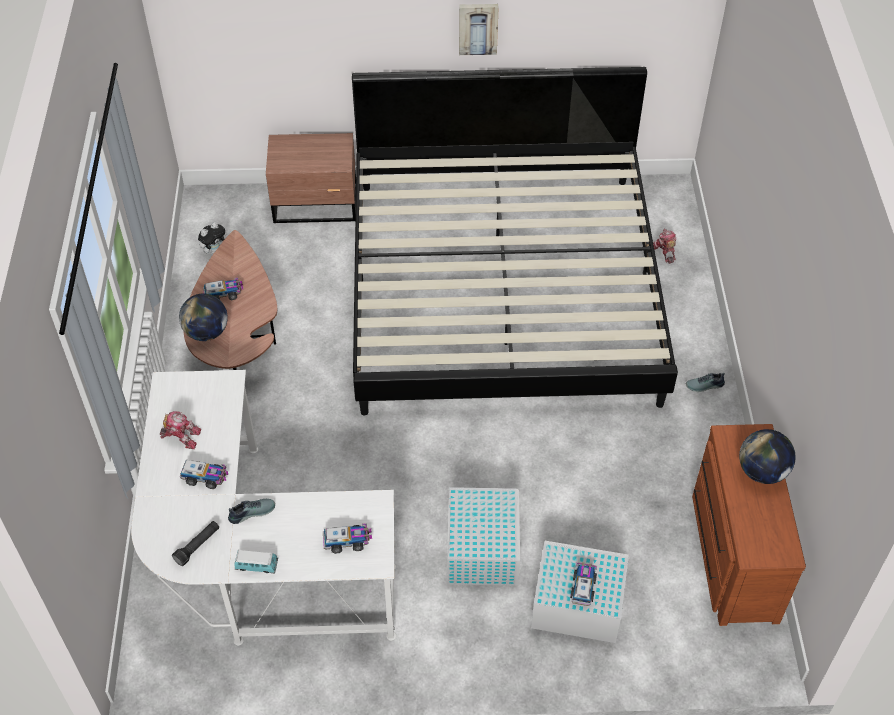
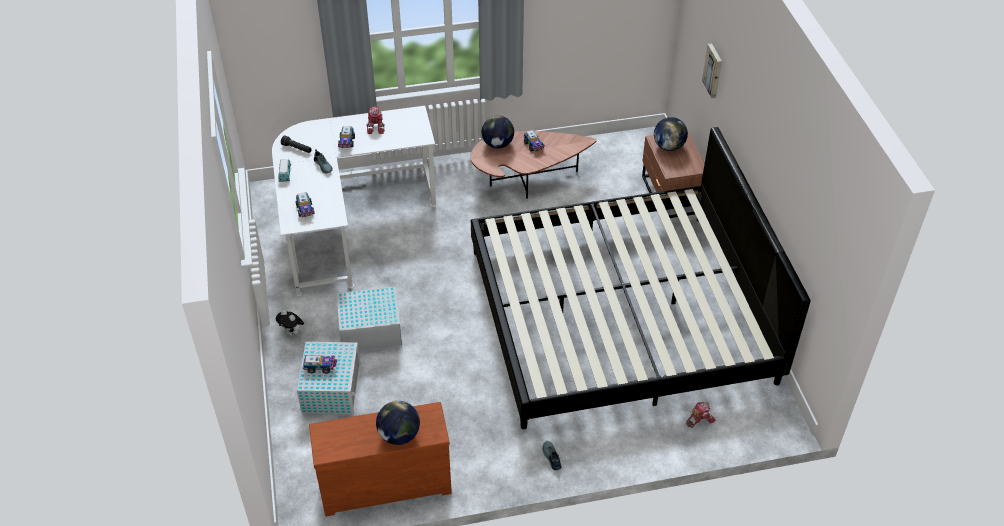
camera: 80 degrees right, 5 degrees down
(214, 250) = (604, 152): plush toy -> plush toy (292, 333)
(294, 157) = (668, 146): none -> globe
(478, 28) = (764, 162): picture -> picture (713, 70)

